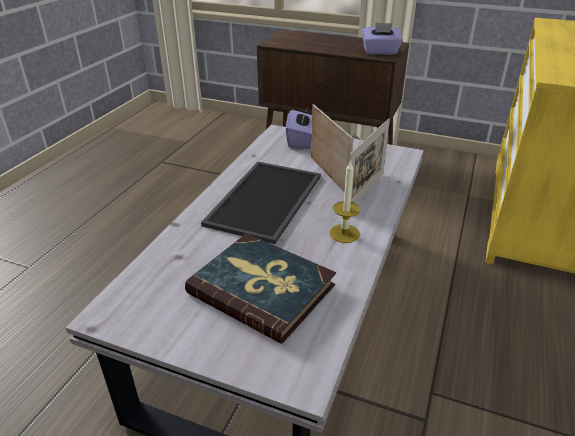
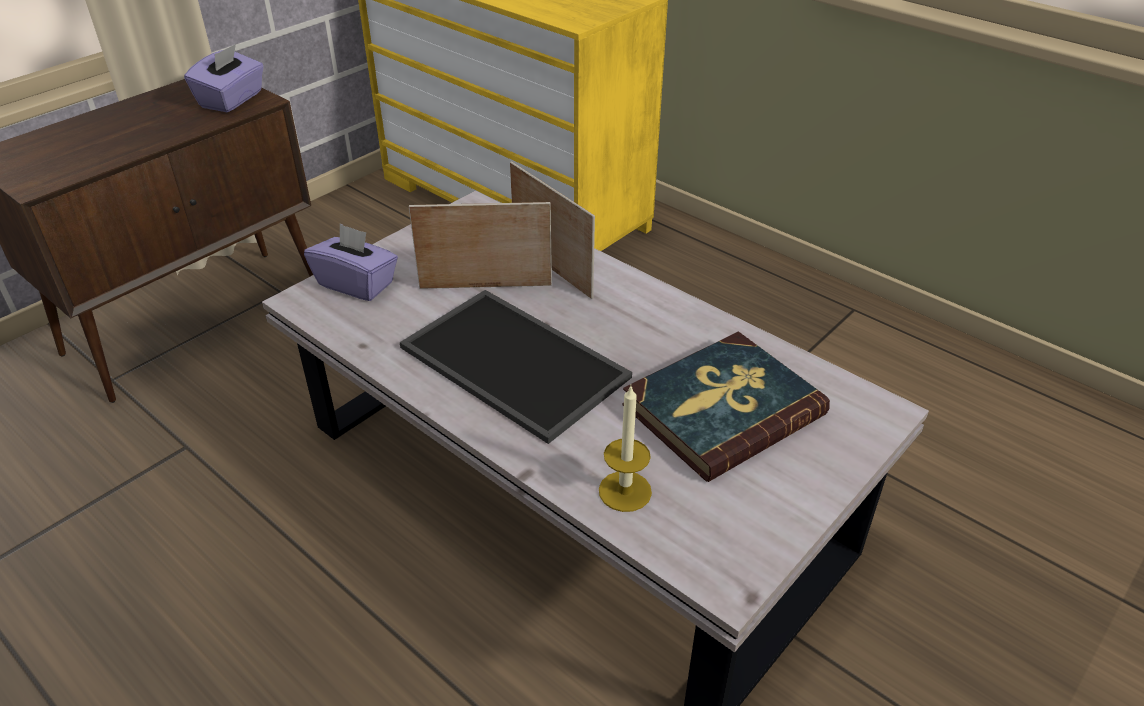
camera: 70 degrees left, 5 degrees up
(344, 233) = (637, 312): candle -> candle (625, 491)

